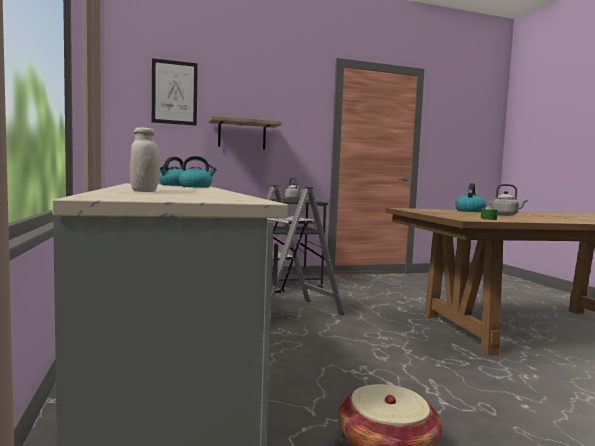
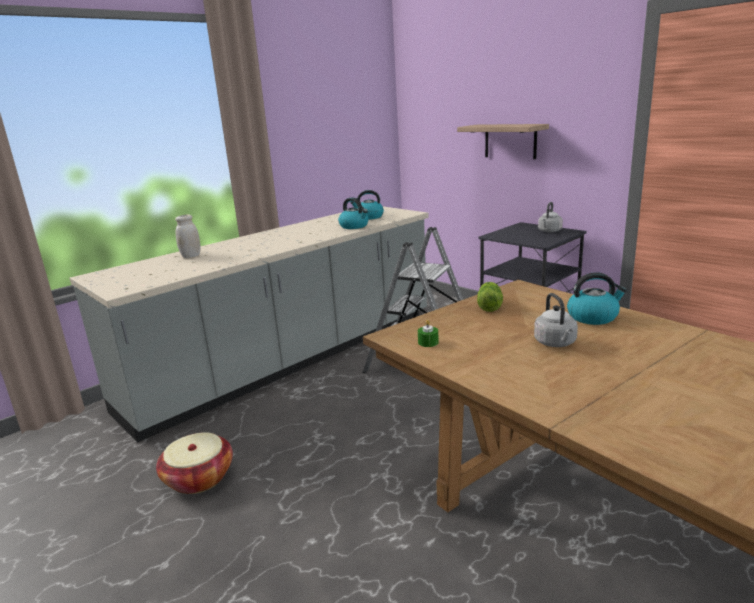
camera: 65 degrees right, 15 degrees up
(174, 92) = (446, 98): picture -> none
(430, 212) = (489, 305): none -> lettuce

